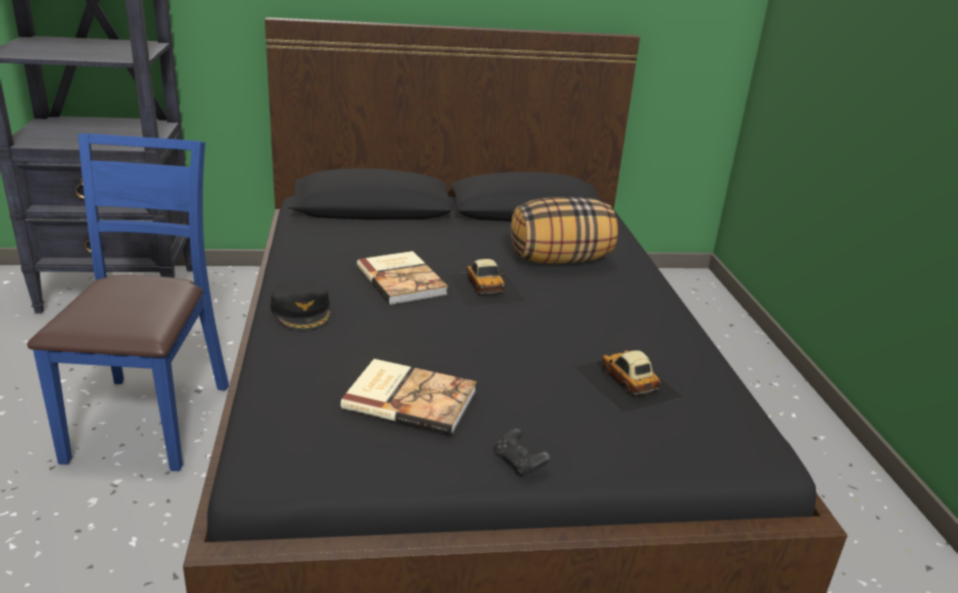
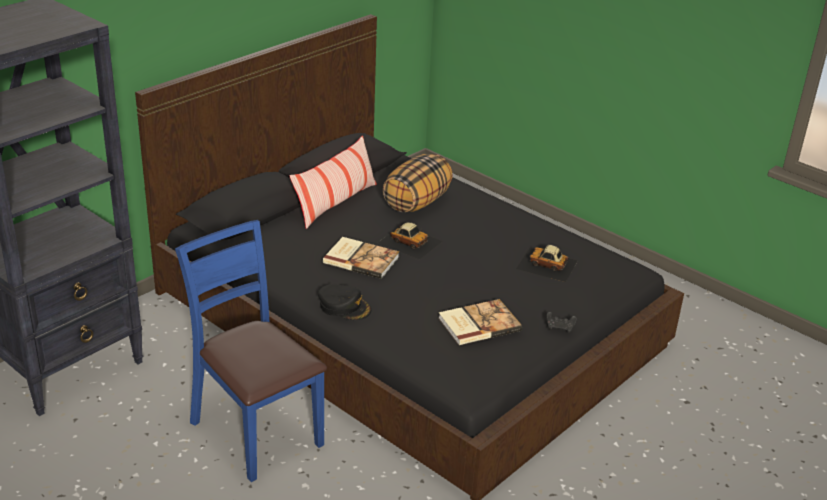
camera: 40 degrees left, 5 degrees up
(469, 229) = (335, 203): none -> pillow

